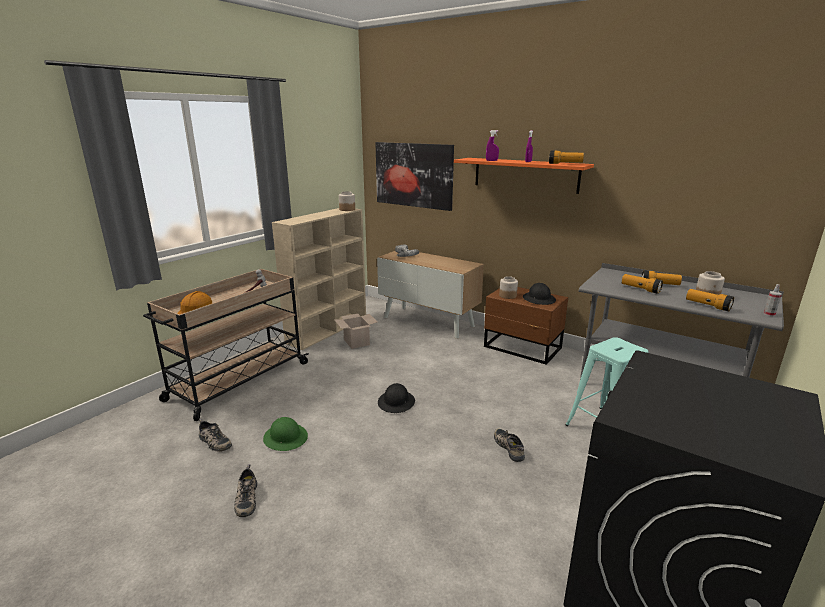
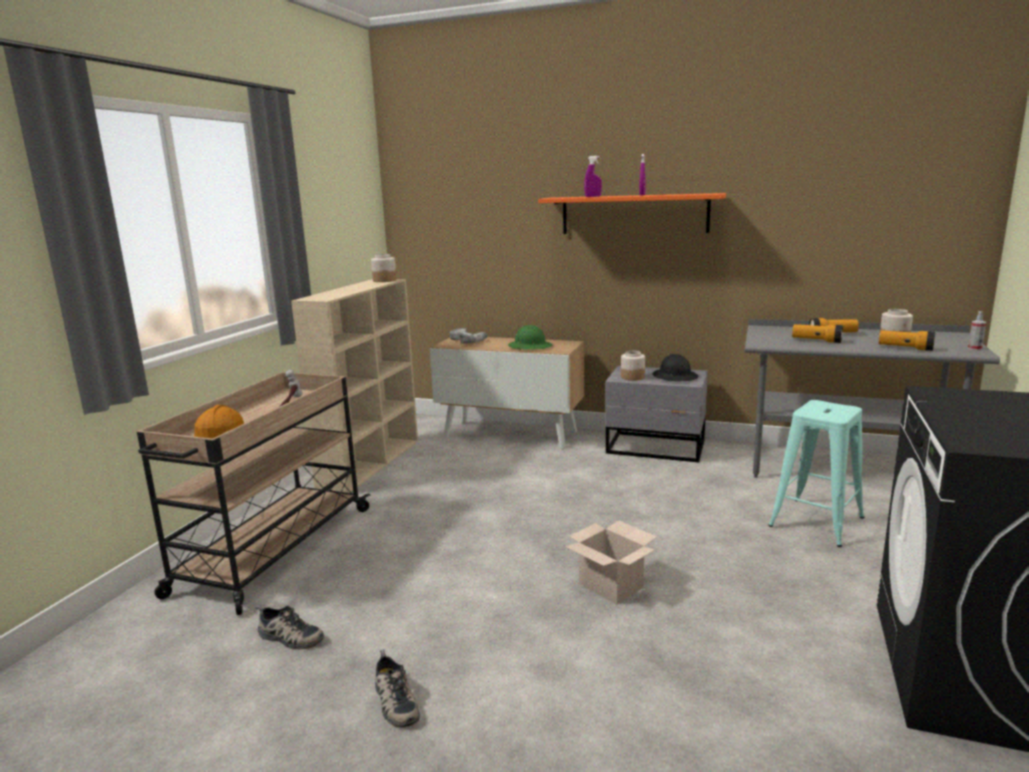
camera: 15 degrees left, 5 degrees down
(286, 438) = (402, 611): green hard hat -> green hard hat (530, 346)
(357, 342) = (426, 472): cardboard box -> cardboard box (612, 586)
(396, 402) = (534, 537): black hard hat -> none
(413, 175) = (468, 228): picture -> none
(510, 447) = (720, 564): shoe -> none
(523, 348) = (657, 448): brown nightstand -> grey nightstand
(565, 164) = (693, 194): flashlight -> none

